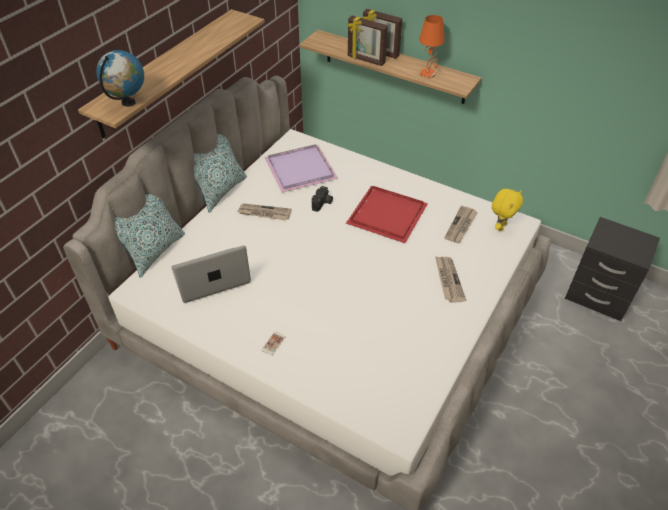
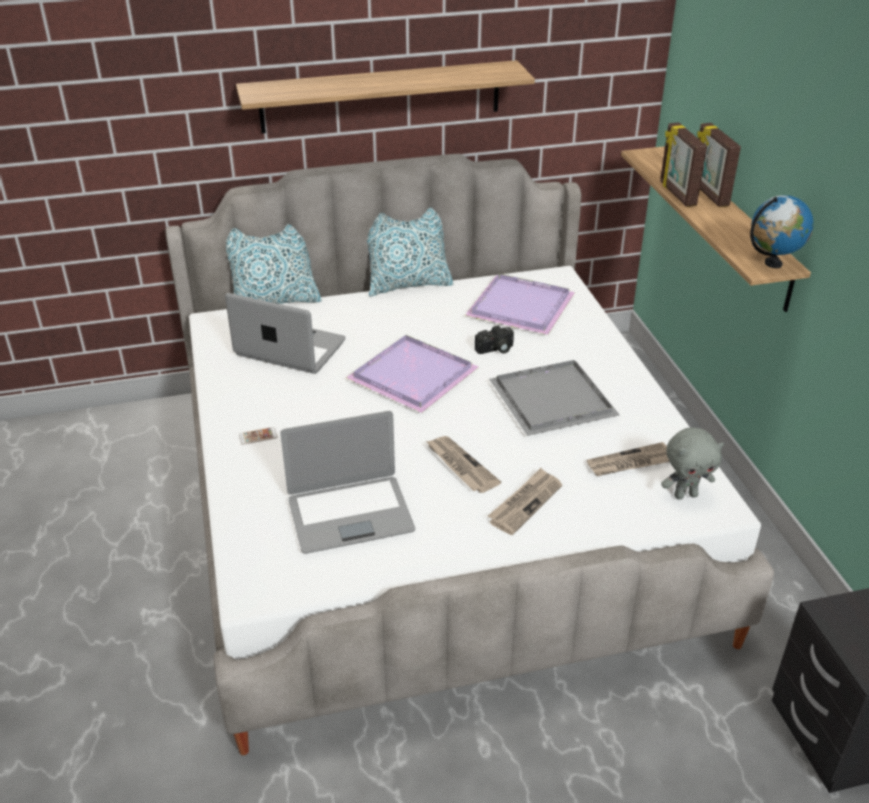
camera: 45 degrees right, 10 degrees down
(128, 103) = (281, 94): globe -> globe (773, 263)
(264, 213) = (421, 325): newspaper -> newspaper (460, 466)
(302, 248) = (410, 376): none -> purple tray
(384, 349) = (350, 514): none -> laptop
(386, 214) = (553, 399): red tray -> grey tray
(428, 74) = (736, 238): orange table lamp -> none
(500, 226) = (685, 495): yellow plush toy -> grey plush toy

